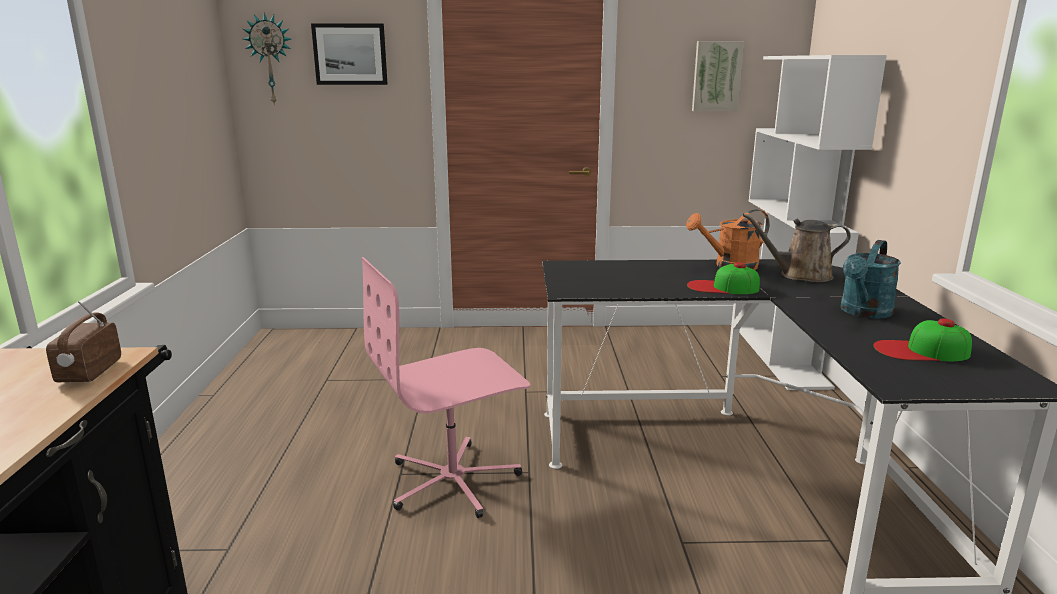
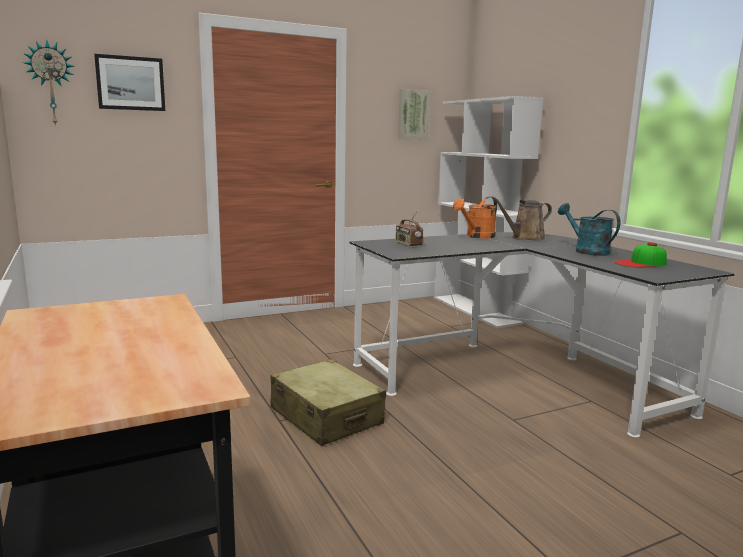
camera: 25 degrees left, 5 degrees down
(88, 372) = (160, 311): radio -> radio (408, 244)
(454, 481) = (326, 417): pink office chair -> beige suitcase
(722, 287) = (491, 246): cap -> none
(863, 313) = (586, 251): turquoise watering can -> turquoise watering can turned 135 degrees clockwise

